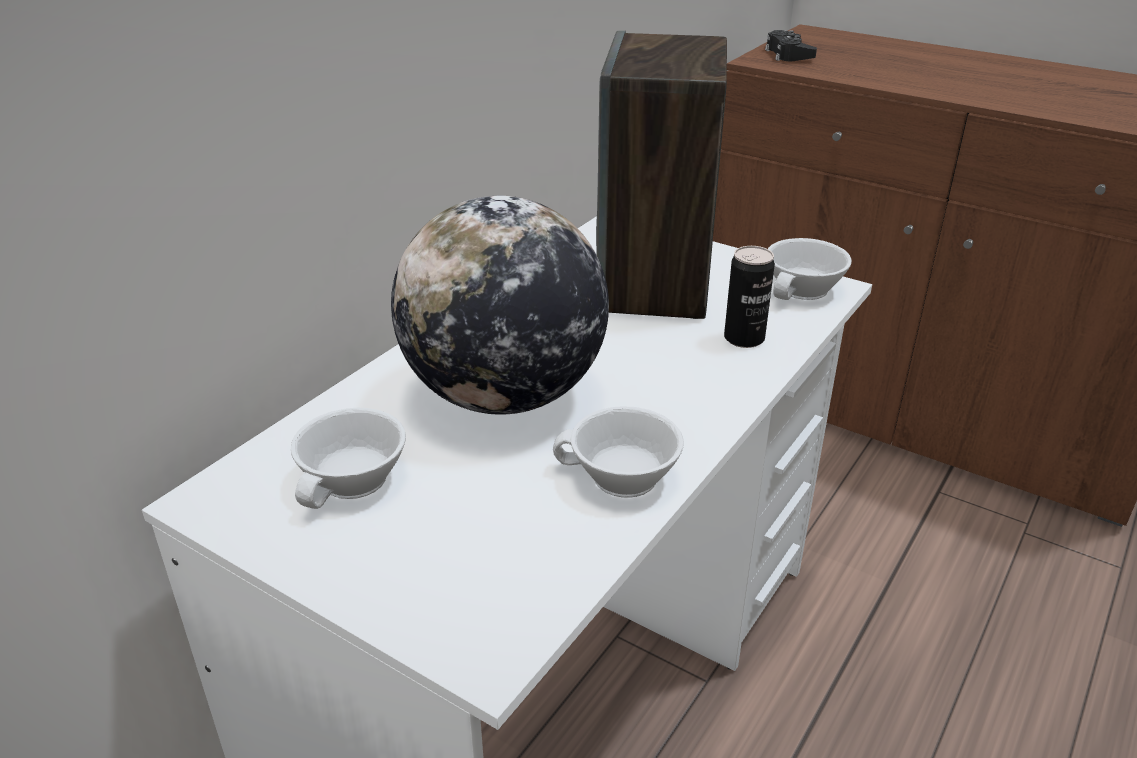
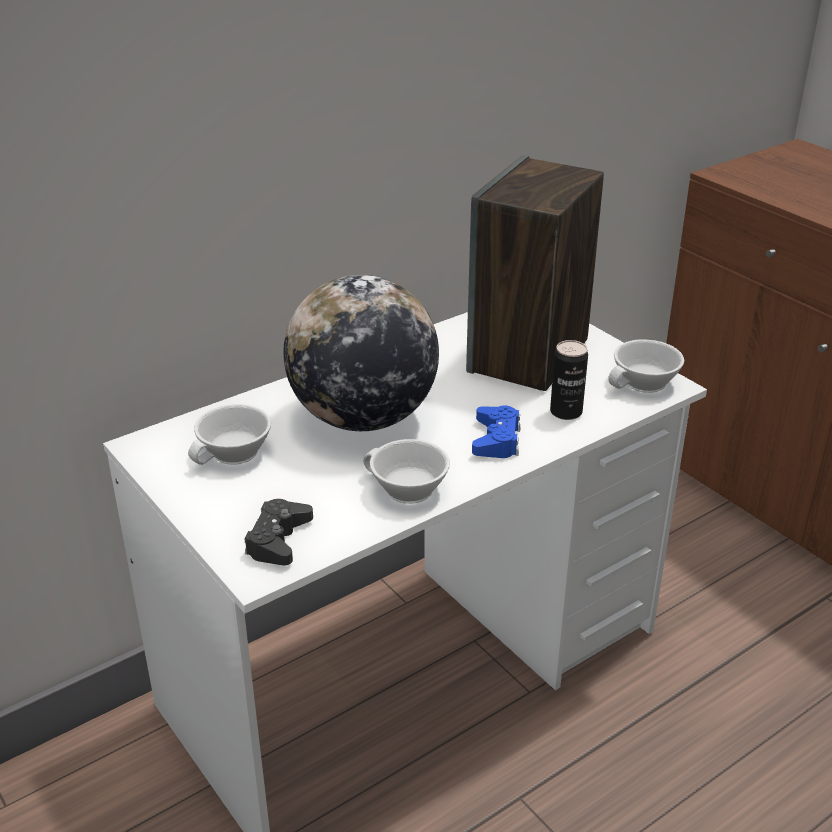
camera: 20 degrees right, 0 degrees up
(688, 388) = (496, 440): none -> blue game controller
(788, 54) = (755, 170): black game controller -> black game controller (278, 540)

